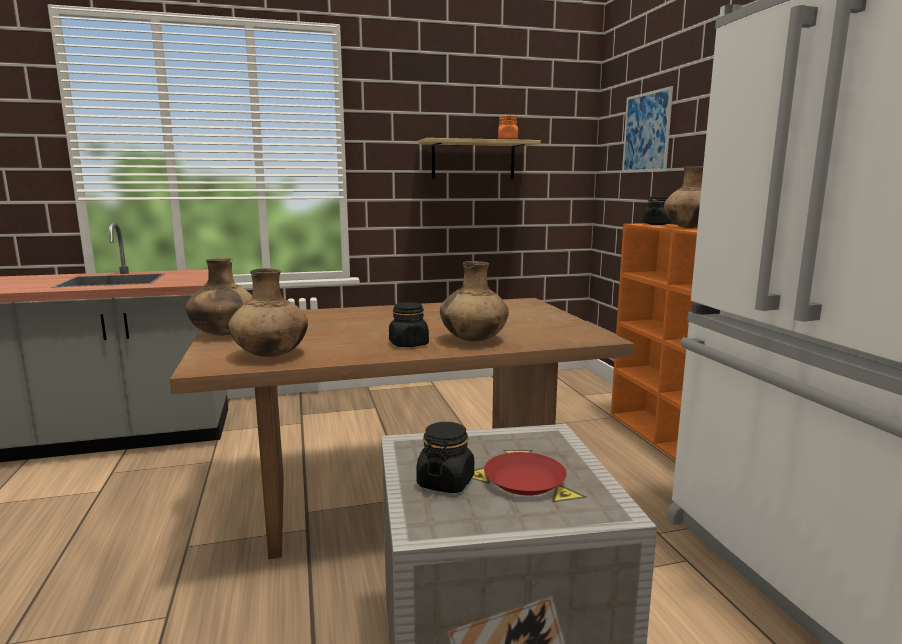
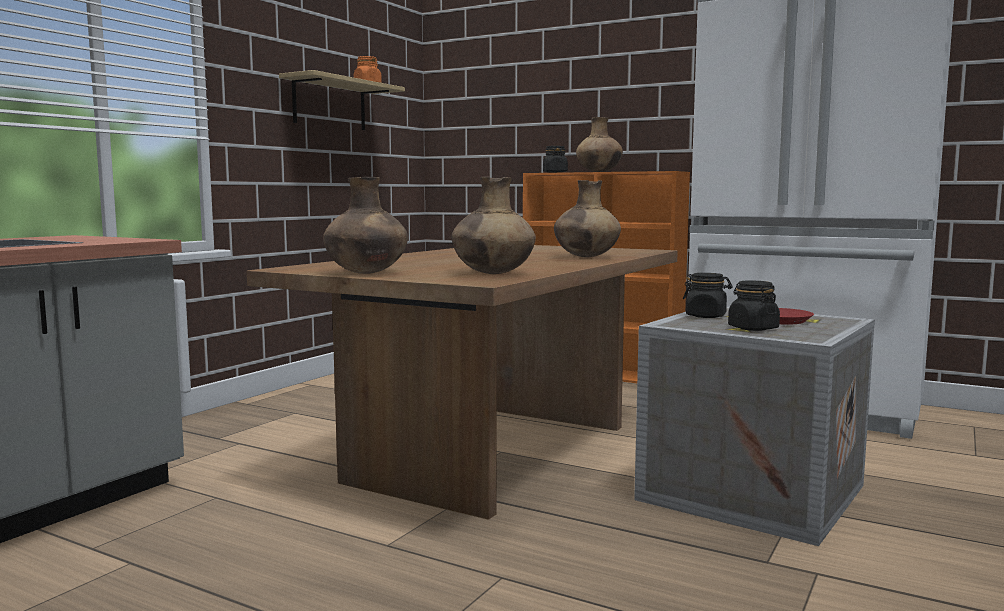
camera: 45 degrees left, 5 degrees down
(409, 344) = (557, 261): black jar -> black jar (706, 316)
(646, 132) = (505, 88): picture -> none

